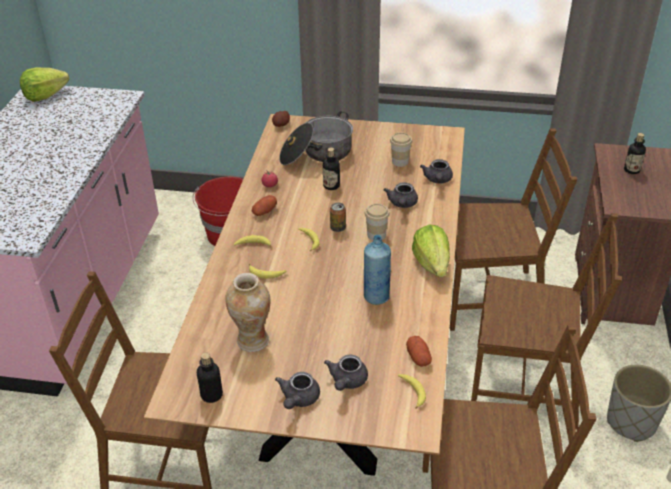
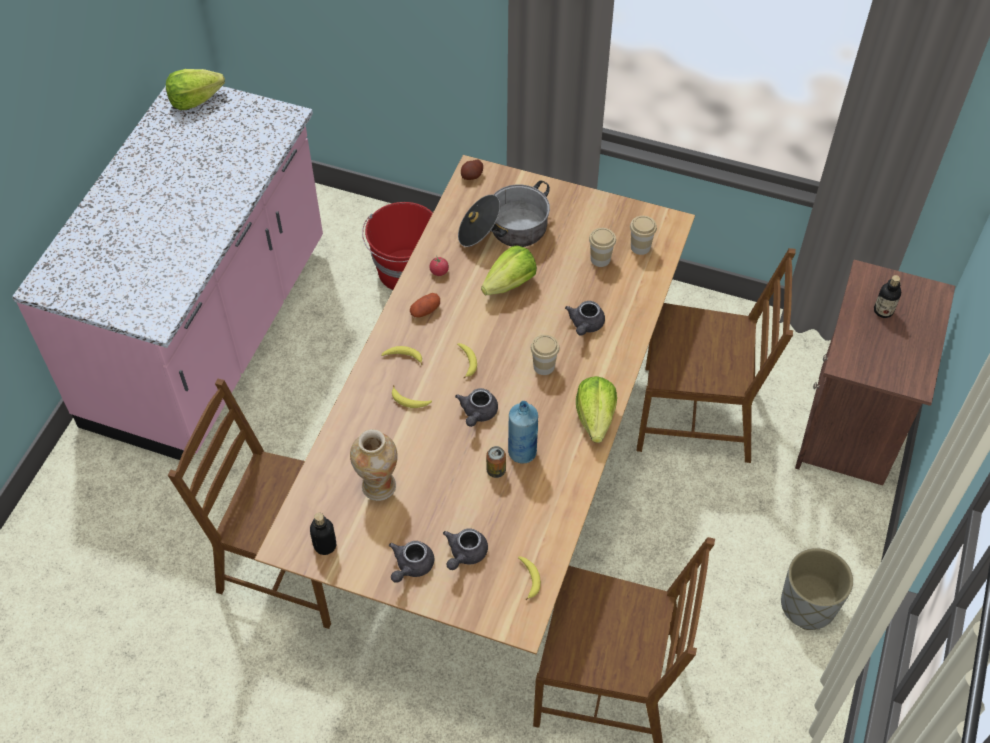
camera: 10 degrees right, 15 degrees up
(331, 186) = (510, 284): bottle -> lettuce
(338, 228) = (503, 349): can -> can (496, 470)
(418, 357) = (546, 538): potato -> none
(429, 151) = (640, 247): none -> cup
(437, 180) = (637, 295): grey teapot -> grey teapot (477, 413)
(526, 386) = (703, 538): brown chair -> none

